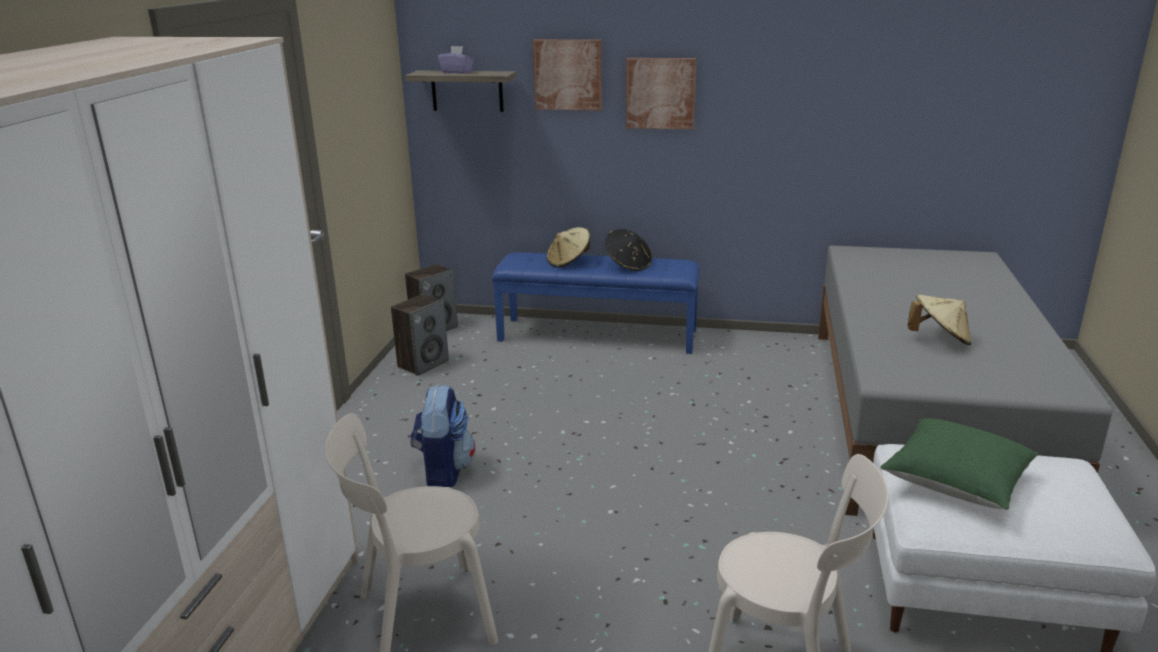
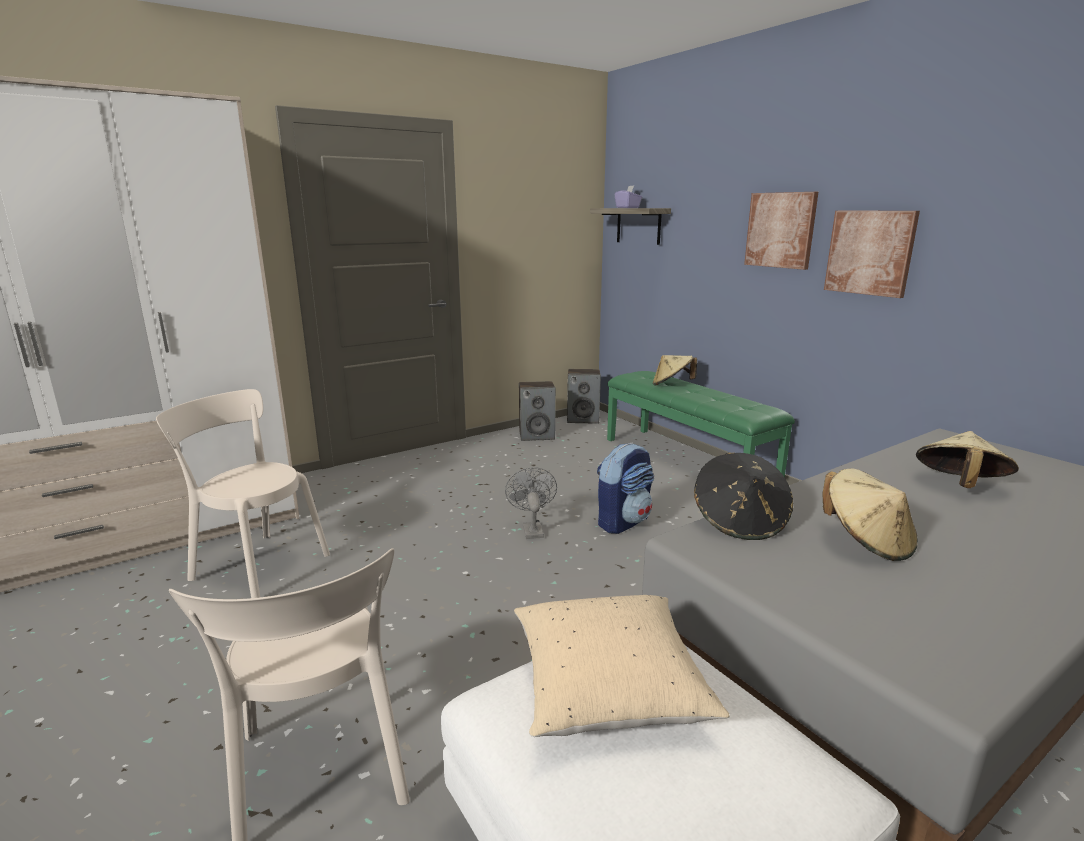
camera: 45 degrees right, 5 degrees down
(444, 471) = (428, 496): backpack -> backpack (623, 521)
(568, 74) = (707, 211): picture -> picture (870, 252)
(591, 451) = (531, 529): none -> grey fan
(598, 335) = (688, 461): blue bench -> green bench
(628, 265) = (715, 398): black hat -> black hat (740, 521)
(909, 286) = (958, 486): none -> beige hat
(956, 483) = (607, 688): green pillow -> beige pillow

